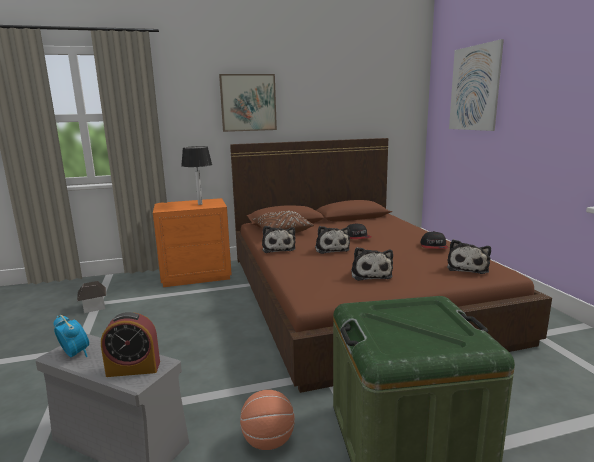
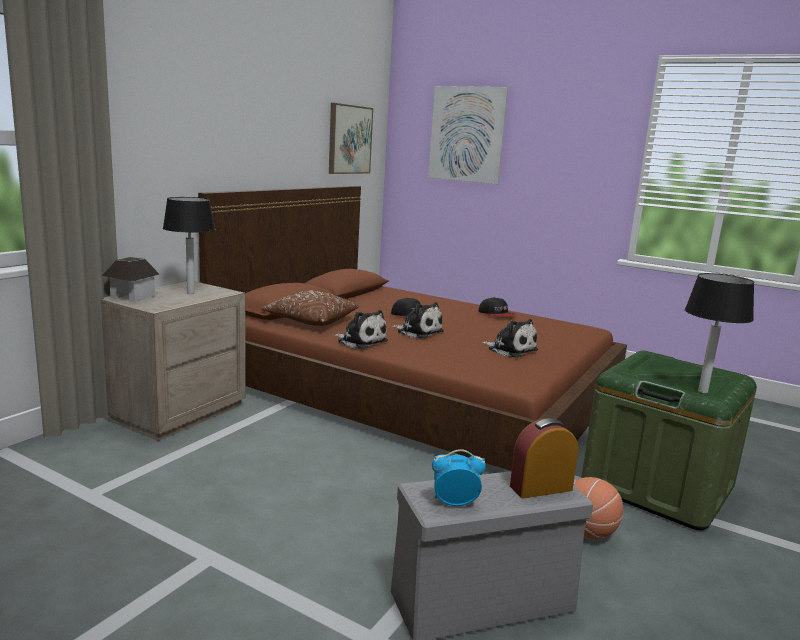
camera: 45 degrees left, 0 degrees up
(94, 307) = (96, 501): toy house -> toy house (132, 297)
(133, 369) = (541, 488): alarm clock -> alarm clock turned 150 degrees counterclockwise
(196, 275) = (177, 412): orange nightstand -> beige nightstand
(248, 103) = (218, 128): picture -> picture (349, 139)
(396, 346) = (703, 391): none -> table lamp
(467, 268) = (561, 329): plush toy -> none

